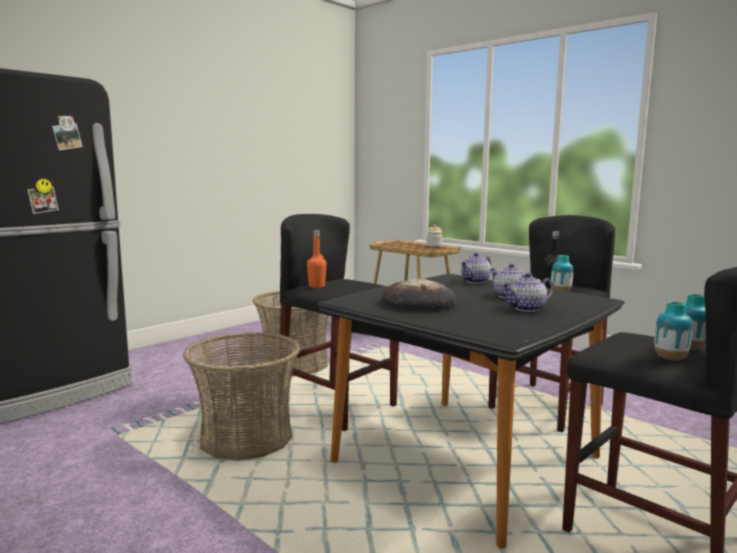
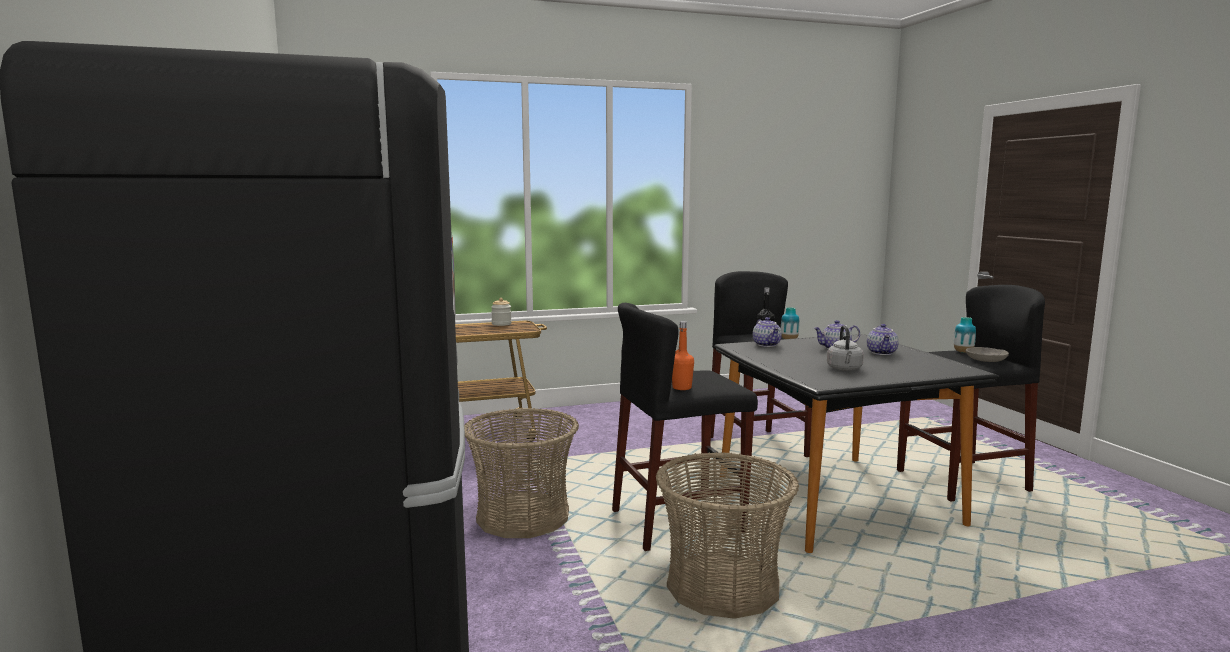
camera: 60 degrees left, 0 degrees up
(418, 303) = (844, 369): bread -> grey kettle
(670, 359) = (986, 360): vase -> grey bowl

